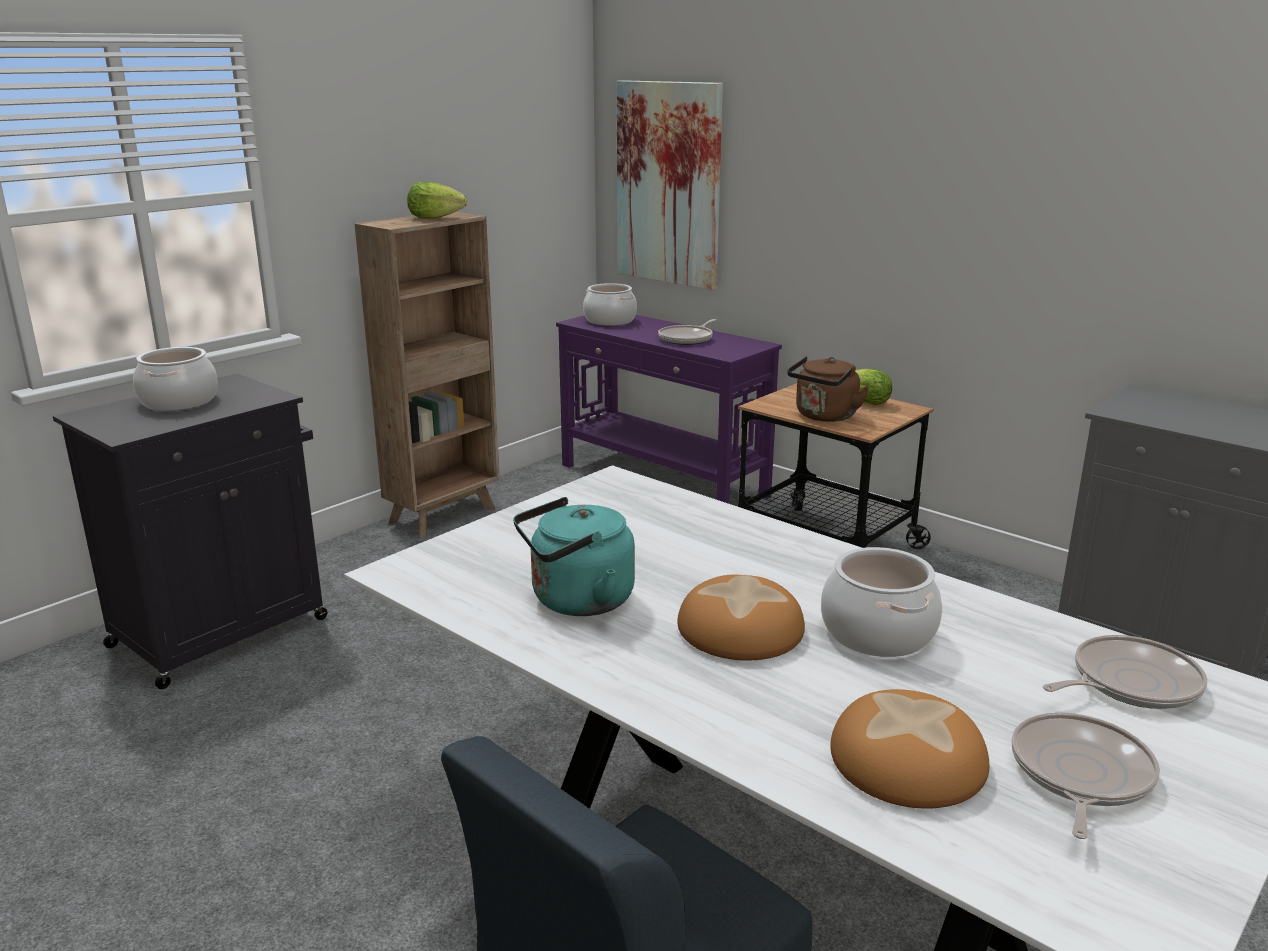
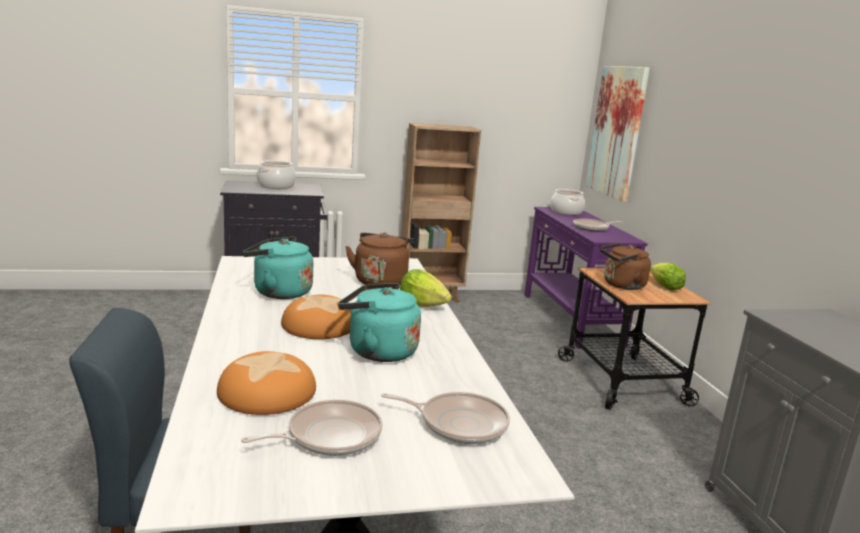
camera: 35 degrees right, 5 degrees down
(434, 218) = (451, 126): lettuce -> lettuce (422, 305)
(653, 522) = (381, 281): none -> brown kettle
(877, 632) = (378, 351): cooking pot -> turquoise kettle

